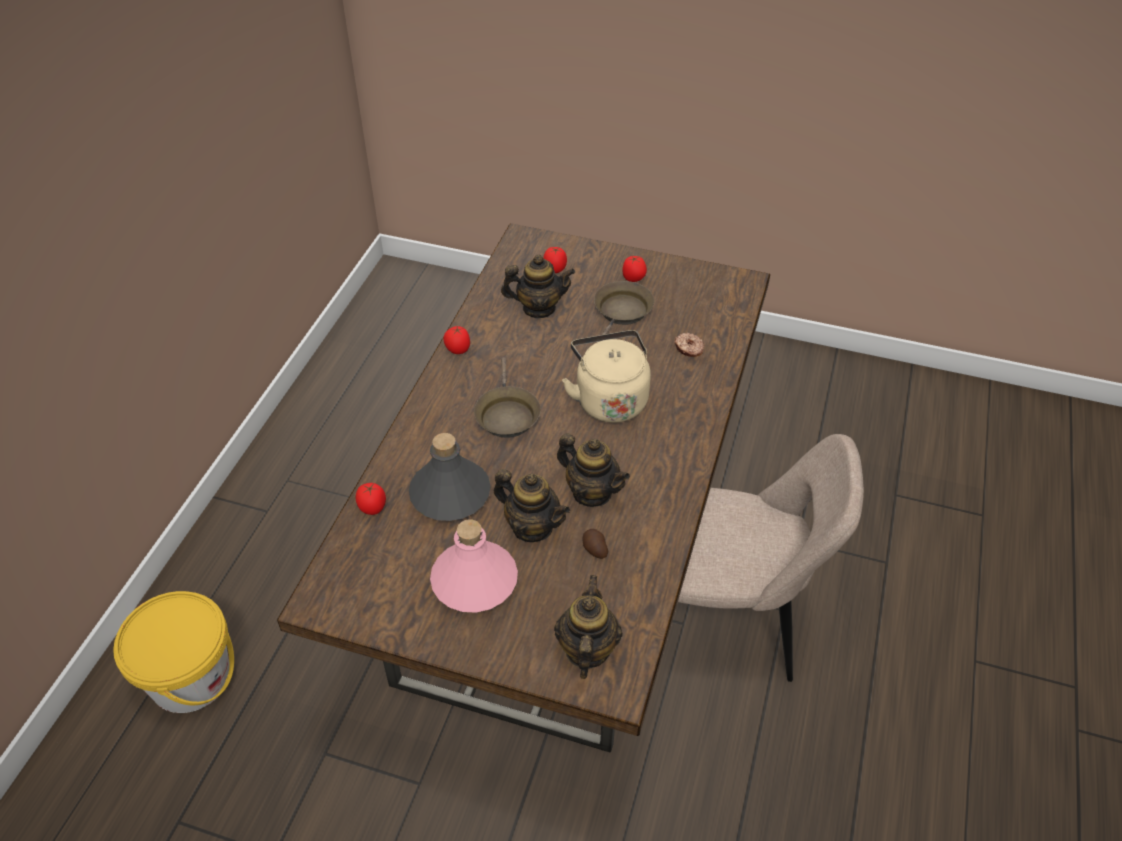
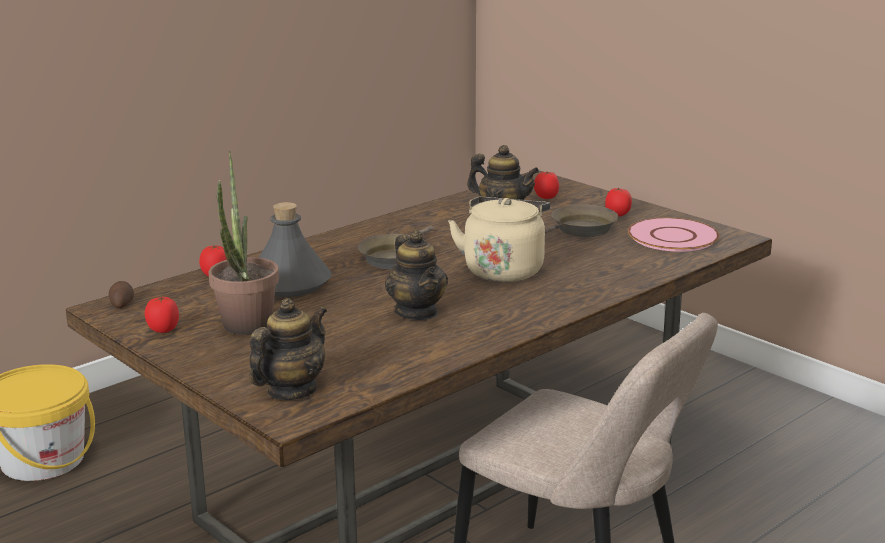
camera: 30 degrees right, 25 degrees down
(458, 350) = (399, 219): tomato -> tomato (163, 330)
(474, 581) = (245, 330): pink bottle -> potted plant
(532, 527) = (336, 316): teapot -> none
(594, 549) = (376, 341): potato -> potato (121, 304)
(688, 349) = (623, 260): donut -> none
(699, 298) = (672, 237): none -> pink plate

